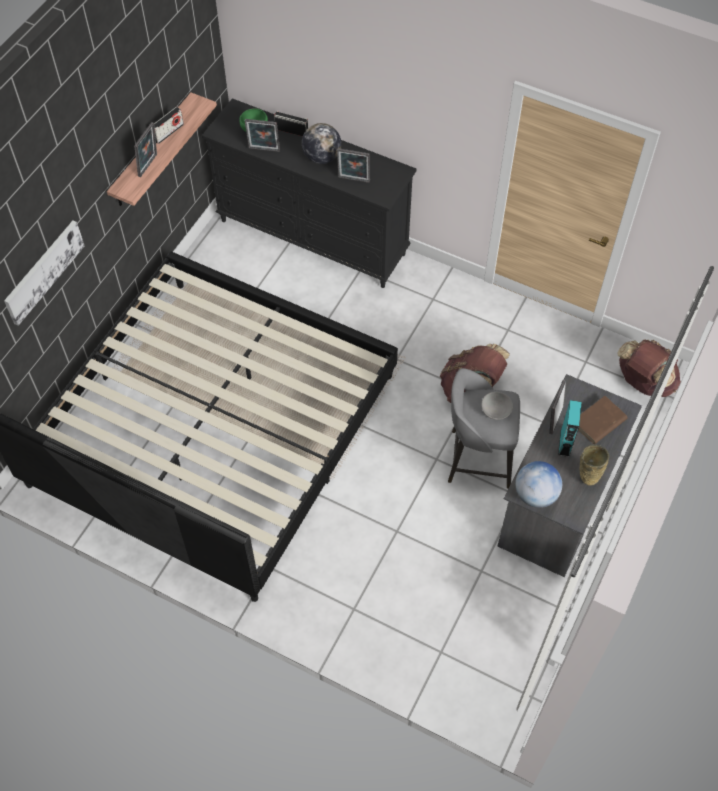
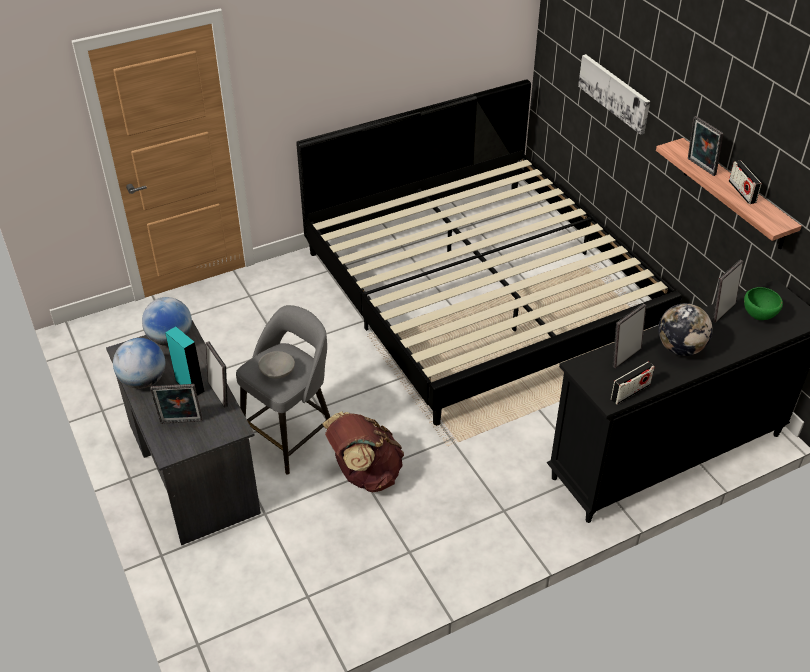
camera: 125 degrees right, 15 degrees down
(292, 131) = (741, 344): radio -> radio (630, 392)
(588, 477) = (143, 381): beige vase -> globe
(598, 422) = (181, 423): brown book -> picture frame
(643, 383) = (232, 633): brown backpack -> none

